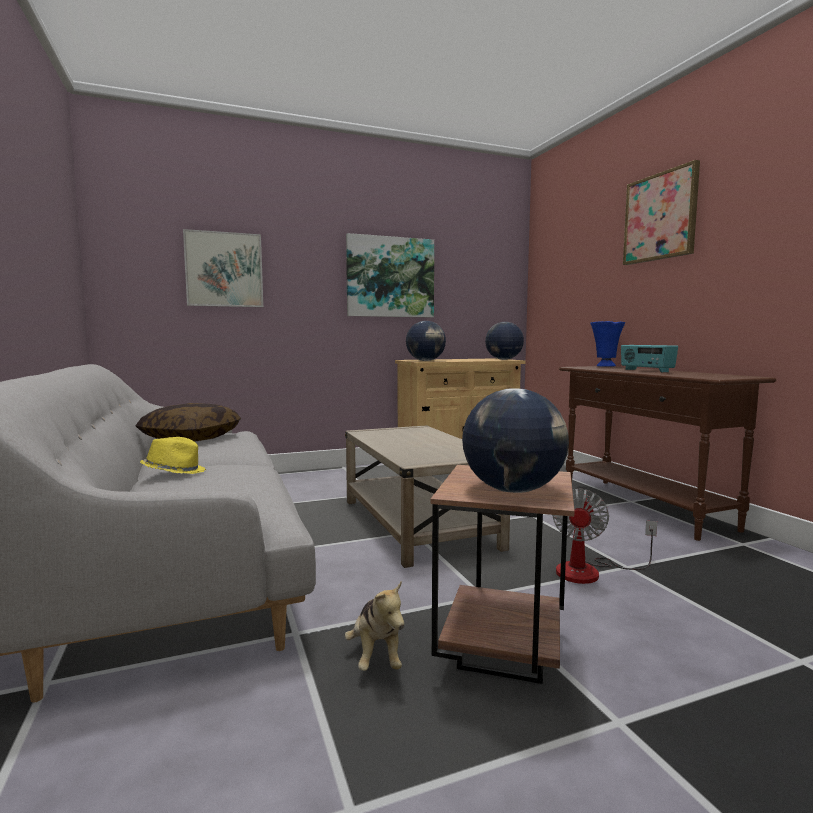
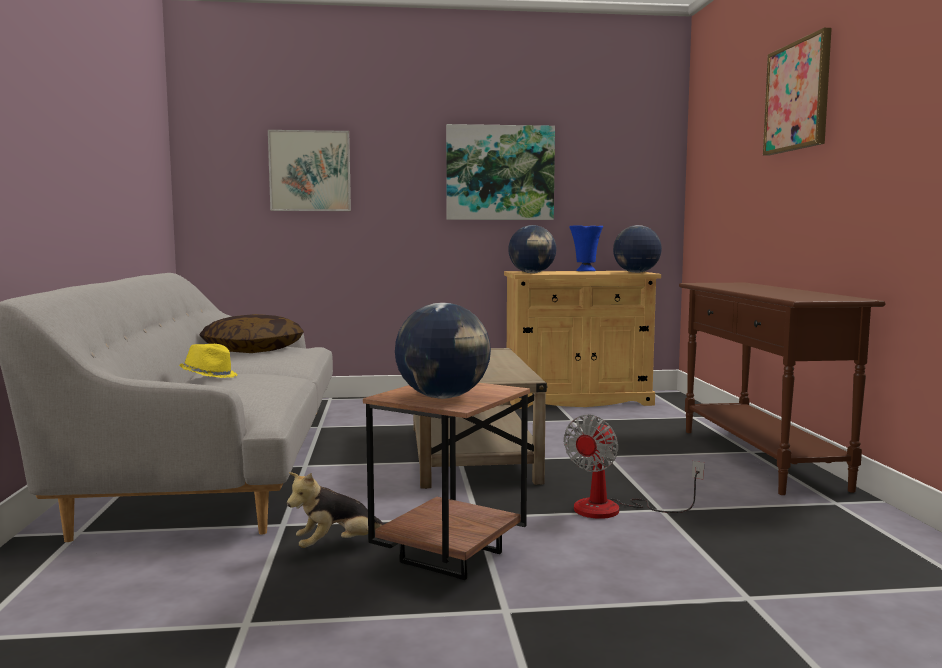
camera: 15 degrees right, 0 degrees up
(376, 656) = (338, 546): plush toy -> plush toy turned 60 degrees clockwise
(605, 366) = (739, 283): blue vase -> blue vase (585, 271)
(646, 370) = (761, 289): radio -> none

